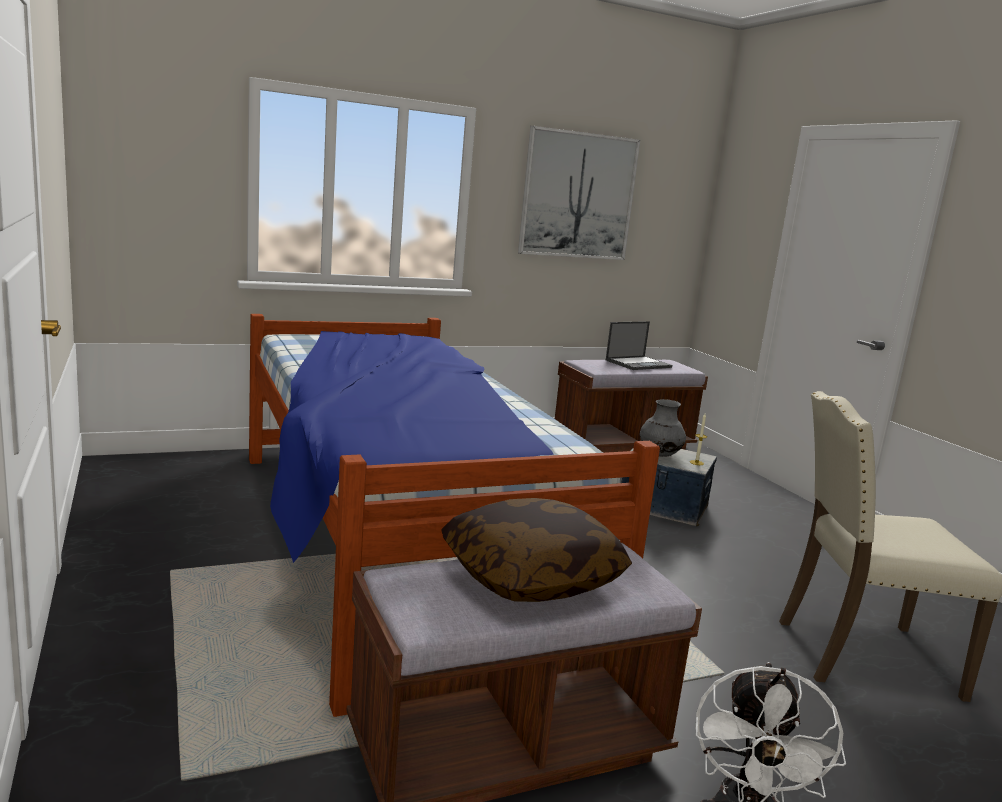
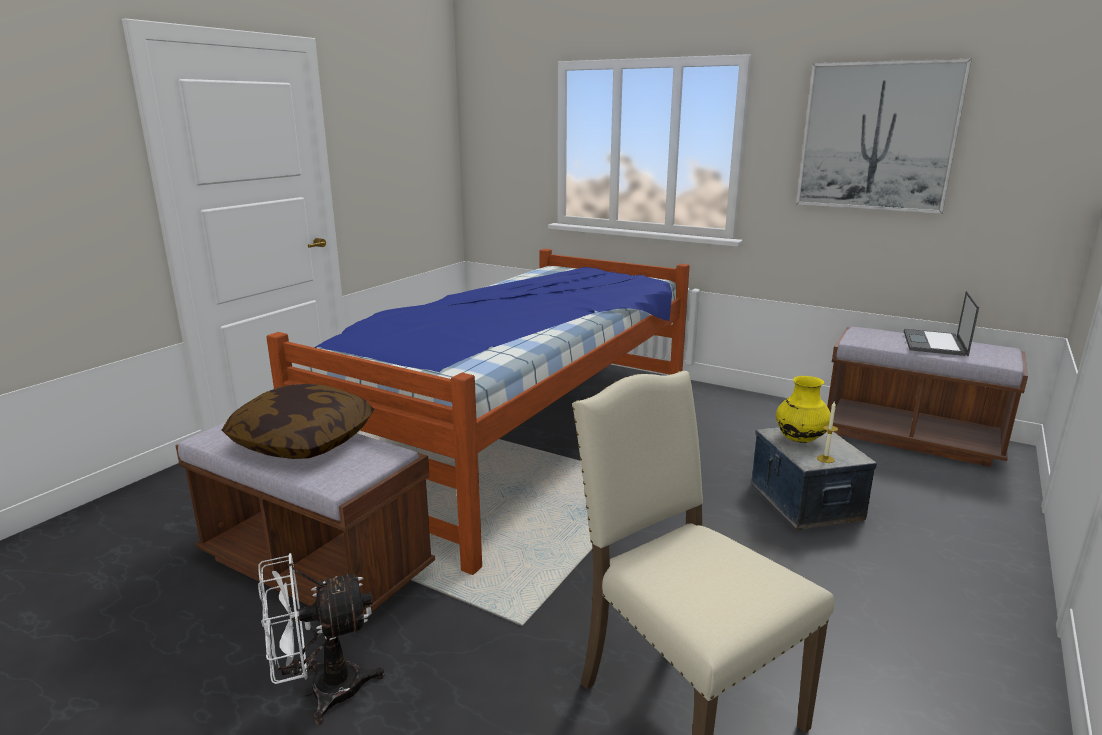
camera: 55 degrees right, 5 degrees up
(638, 364) = (935, 343): laptop -> laptop turned 90 degrees clockwise
(659, 455) = (800, 439): grey vase -> yellow vase

